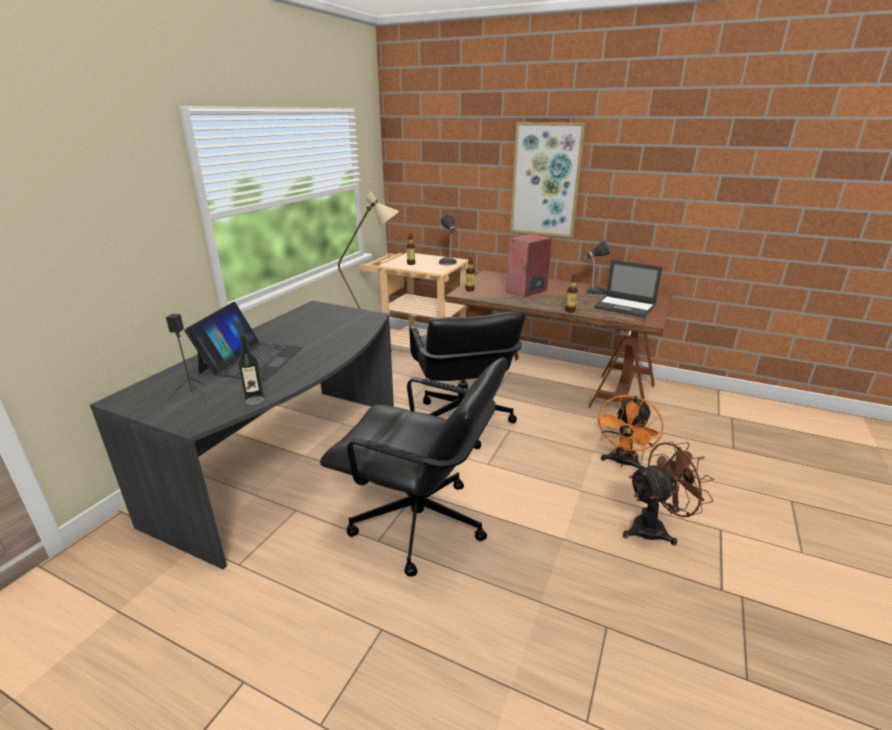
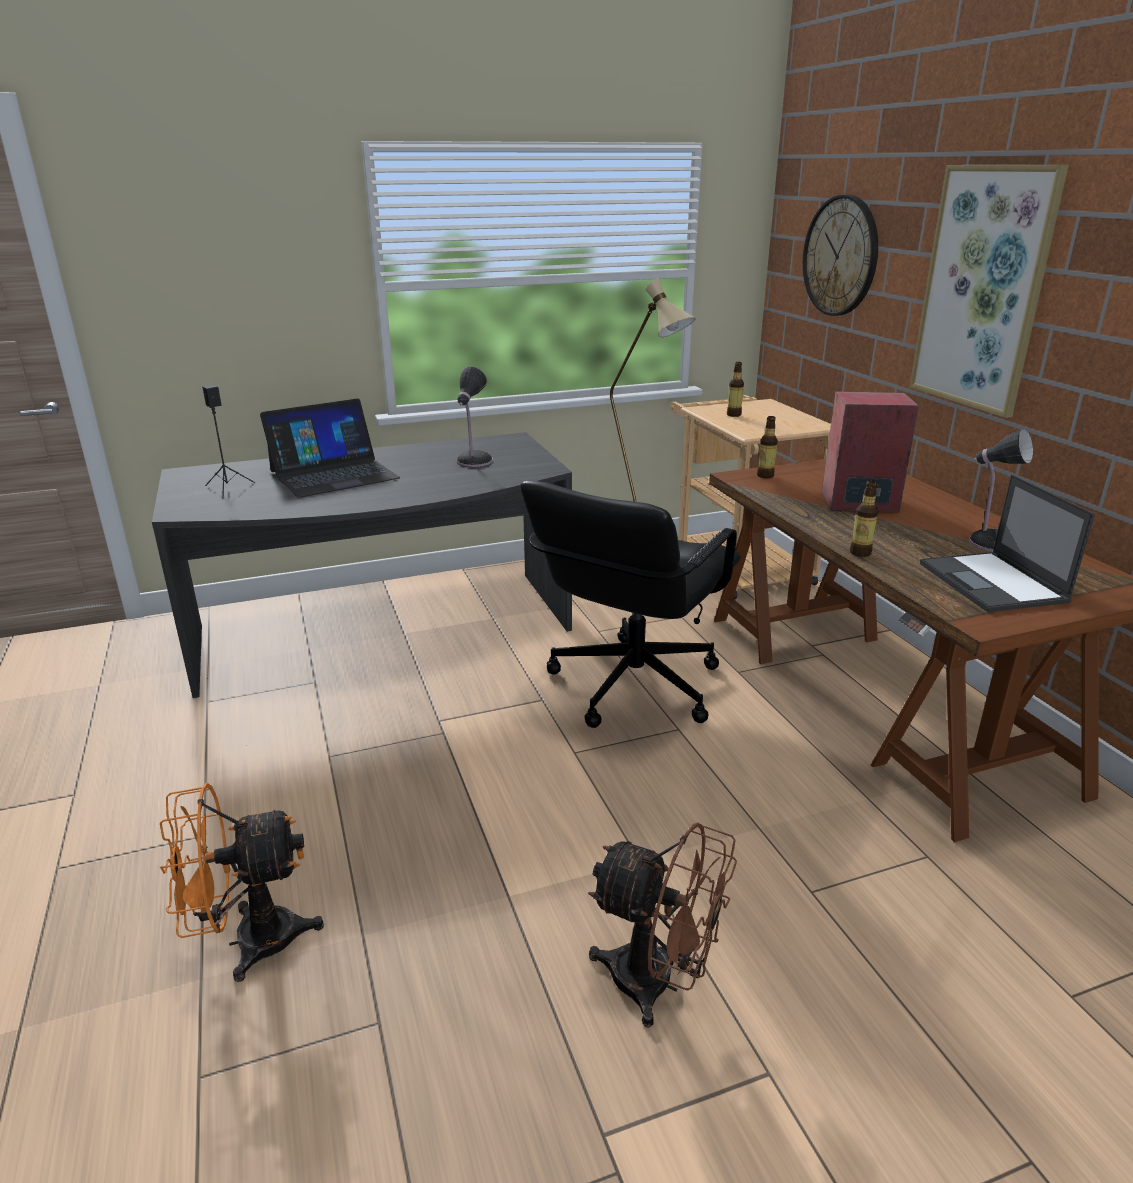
camera: 45 degrees right, 0 degrees up
(255, 400) = (254, 511): bottle -> none
(420, 524) = (390, 767): black office chair -> none
(445, 170) = (840, 256): none -> wall clock
(448, 263) = (792, 426): table lamp -> table lamp (473, 462)
(622, 463) = (777, 871): orange fan -> orange fan (249, 941)

